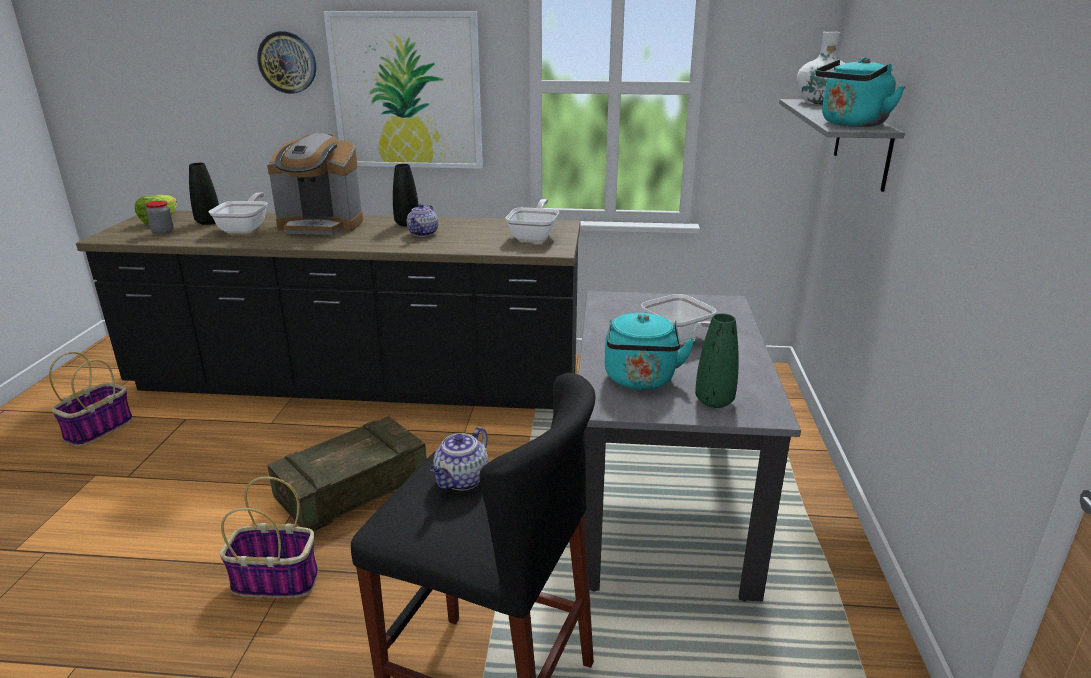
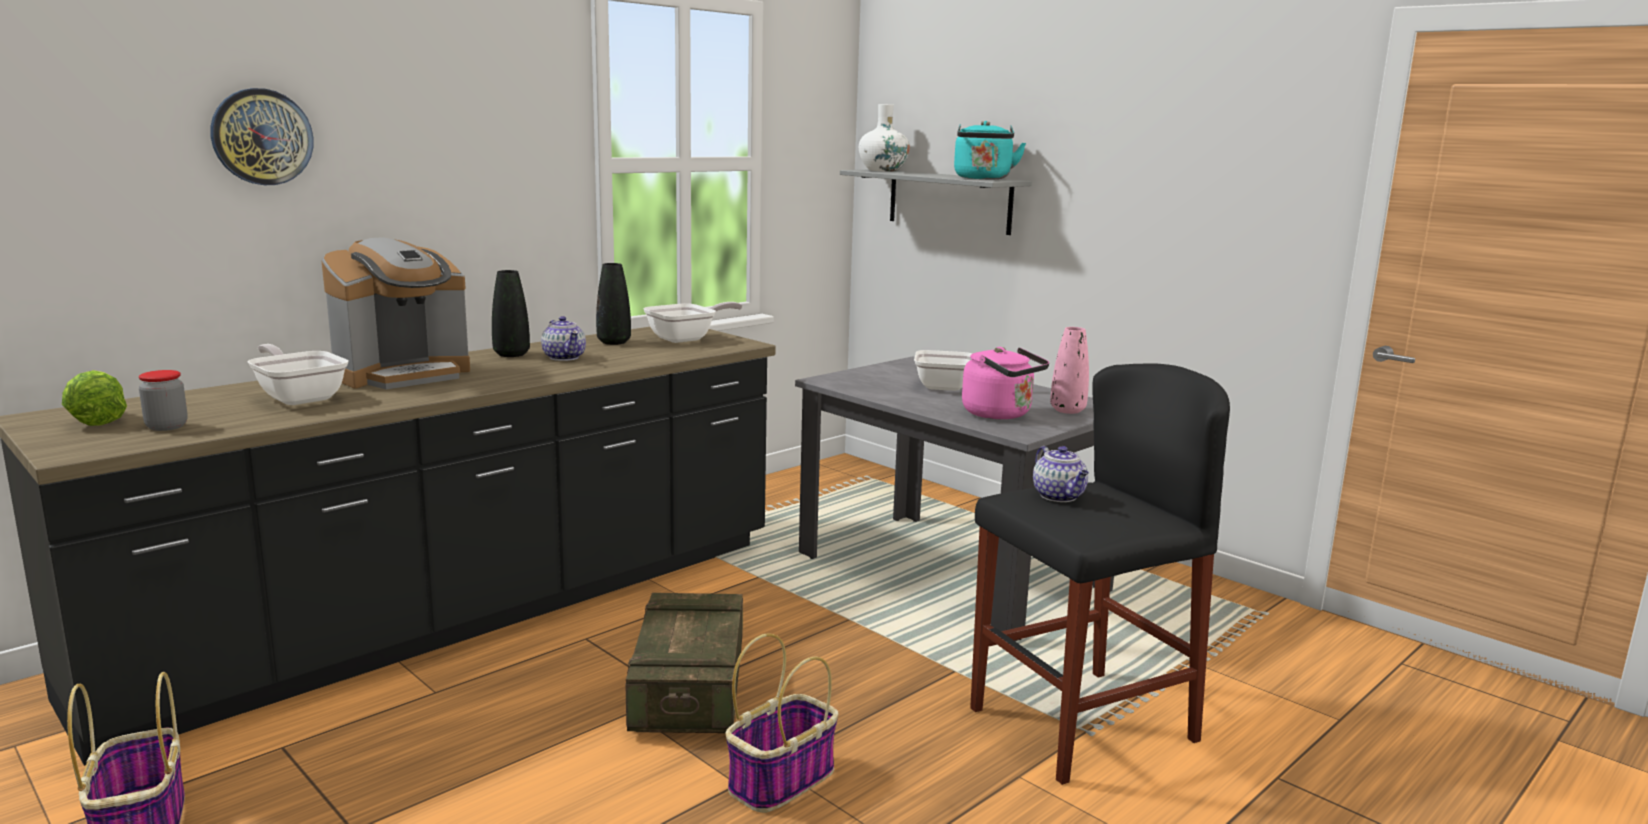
camera: 50 degrees left, 10 degrees down
(208, 222) = (202, 404): black vase -> black vase (614, 342)
(407, 91) = (447, 176): picture -> none
(535, 236) = (687, 339): frying pan -> frying pan turned 90 degrees clockwise
(640, 380) = (1001, 414): turquoise kettle -> pink kettle
(714, 401) = (1067, 410): green vase -> pink vase

